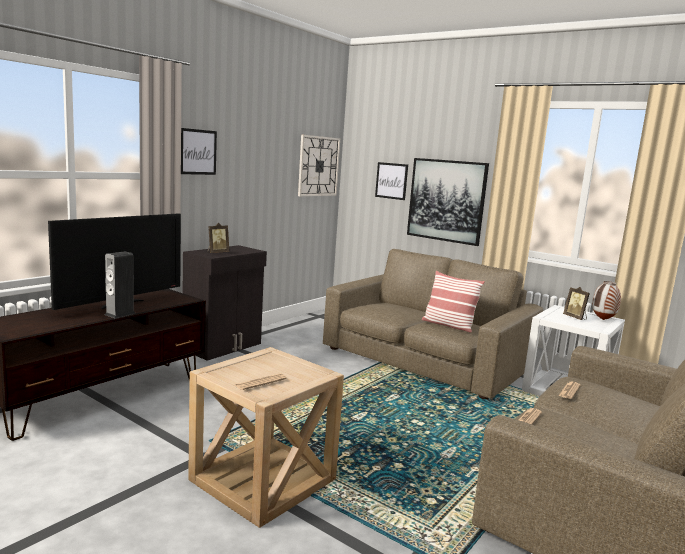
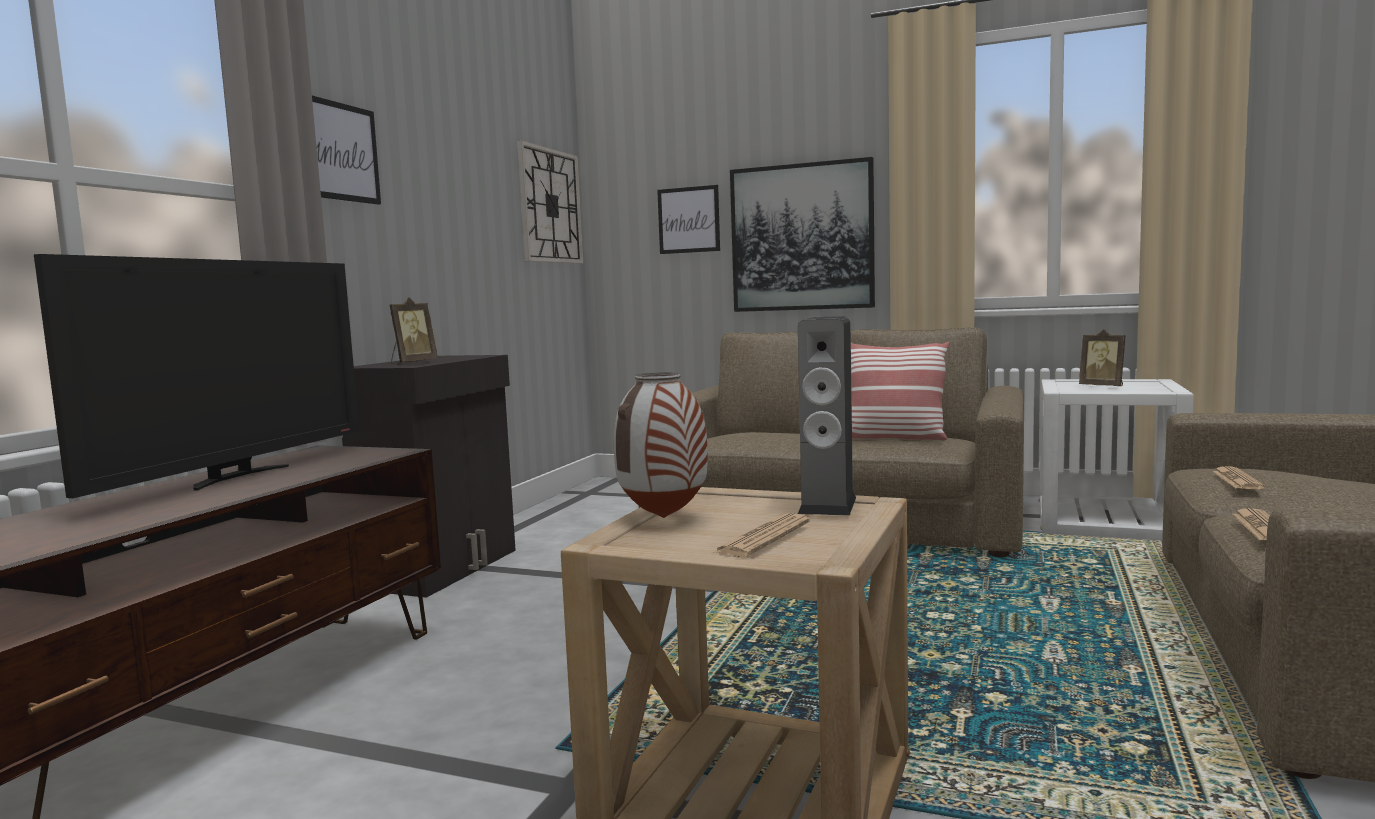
camera: 15 degrees left, 5 degrees down
(120, 314) = (253, 491): speaker -> speaker (827, 505)
(603, 320) = (1146, 383): vase -> vase (663, 518)

